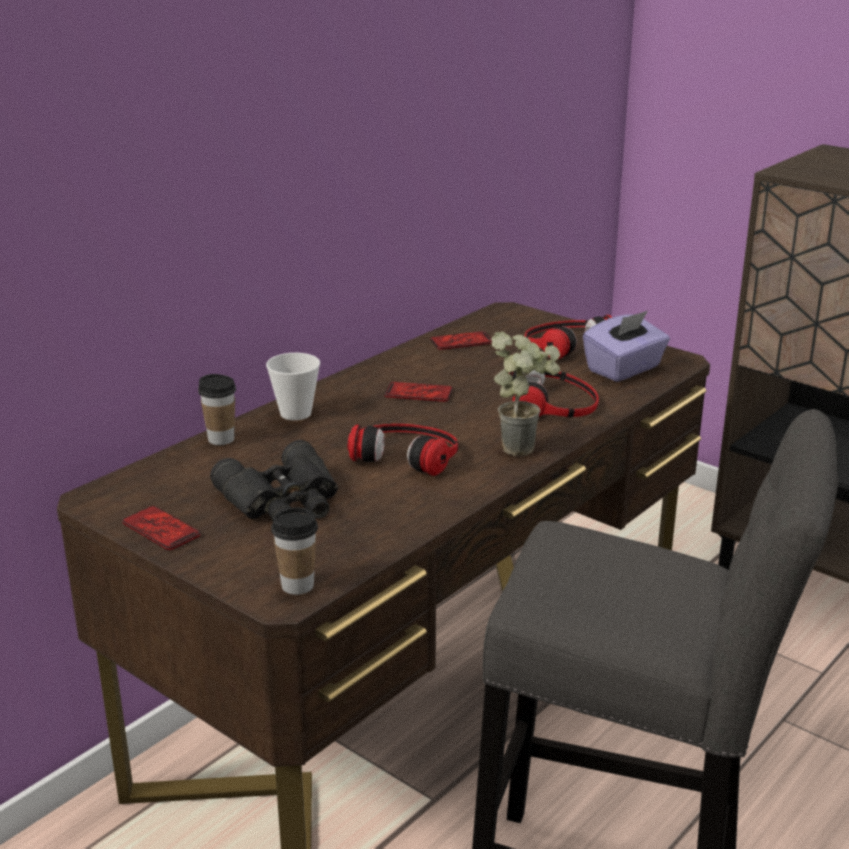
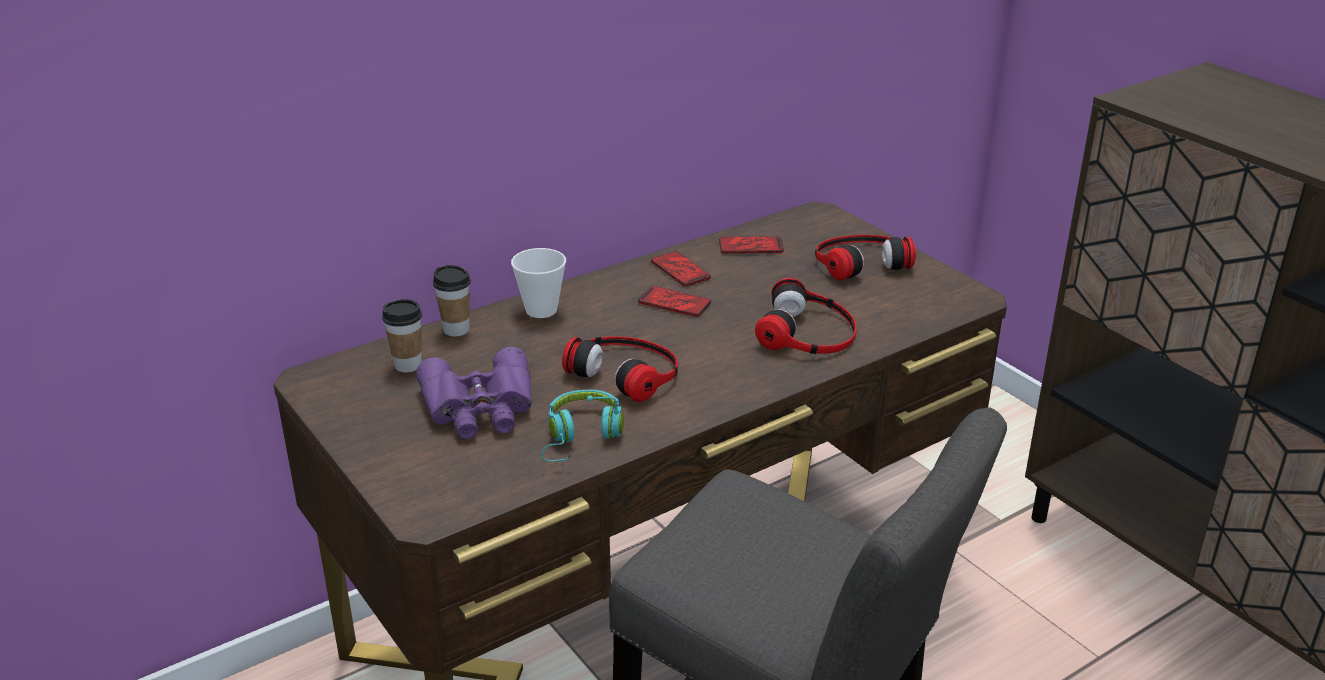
camera: 15 degrees right, 5 degrees up
(161, 530) = (353, 422): phone -> phone (680, 270)
(283, 501) = (480, 408): black binoculars -> purple binoculars
(297, 585) = (447, 504): cup -> cup (408, 365)
(396, 511) = (582, 436): none -> turquoise headphones
(524, 446) = (749, 380): potted plant -> none
(624, 369) = (907, 301): purple tissue box -> none

